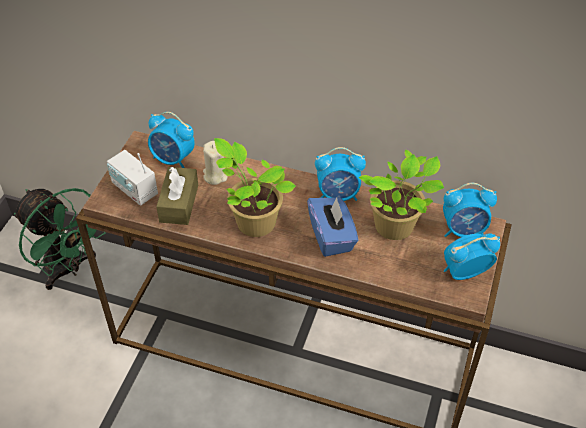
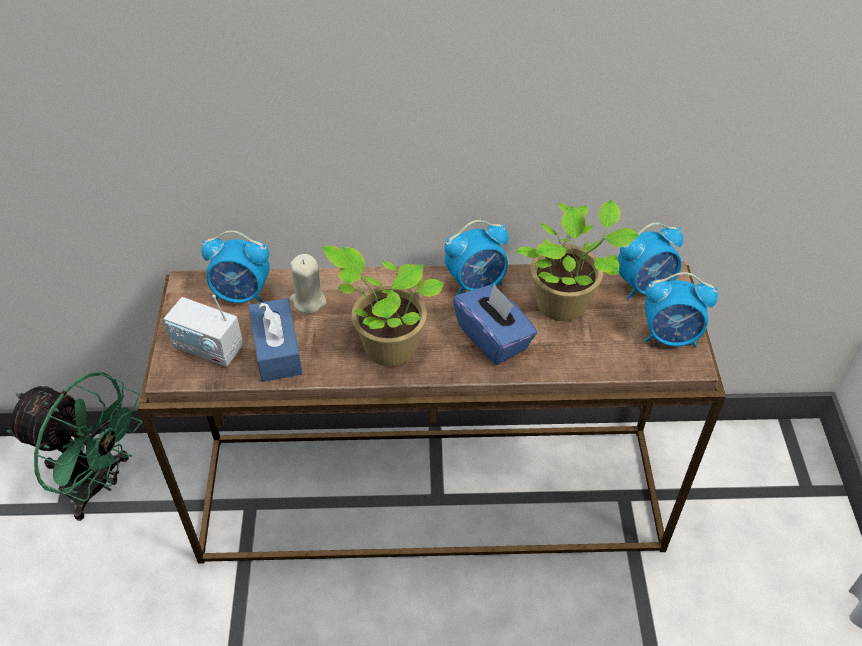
camera: 20 degrees left, 0 degrees up
(179, 203) = (277, 349): brown tissue box -> blue tissue box
(464, 272) = (670, 336): alarm clock -> alarm clock turned 135 degrees counterclockwise

